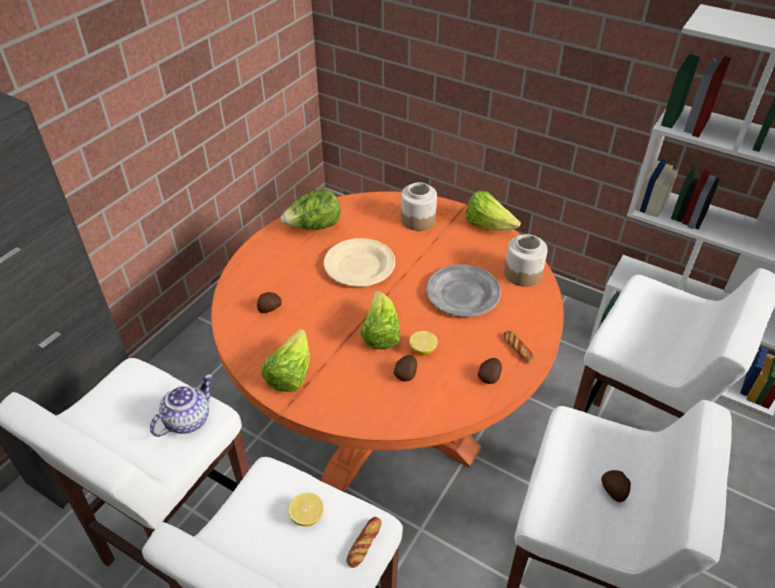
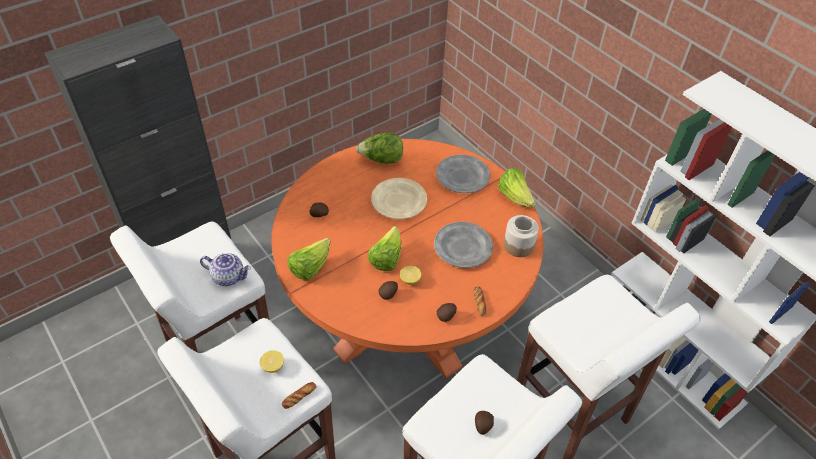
camera: 20 degrees right, 5 degrees up
(187, 419) = (229, 276): teapot -> teapot turned 45 degrees clockwise
(418, 219) = (463, 176): jar -> grey plate

